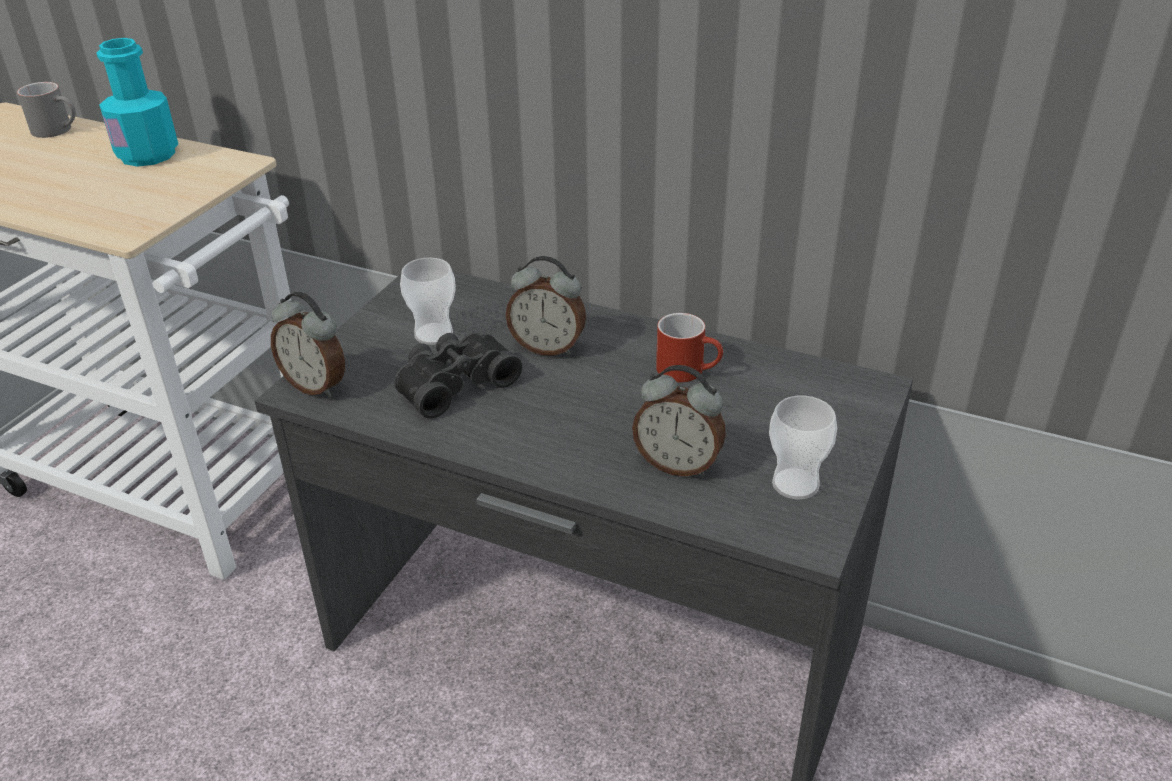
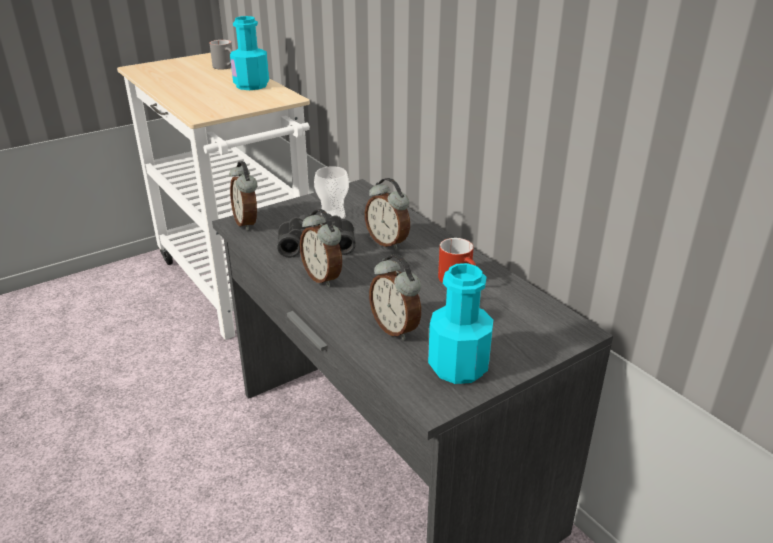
camera: 30 degrees right, 5 degrees down
(514, 429) = (323, 277): none -> alarm clock
(795, 484) = (458, 366): cup -> turquoise bottle

